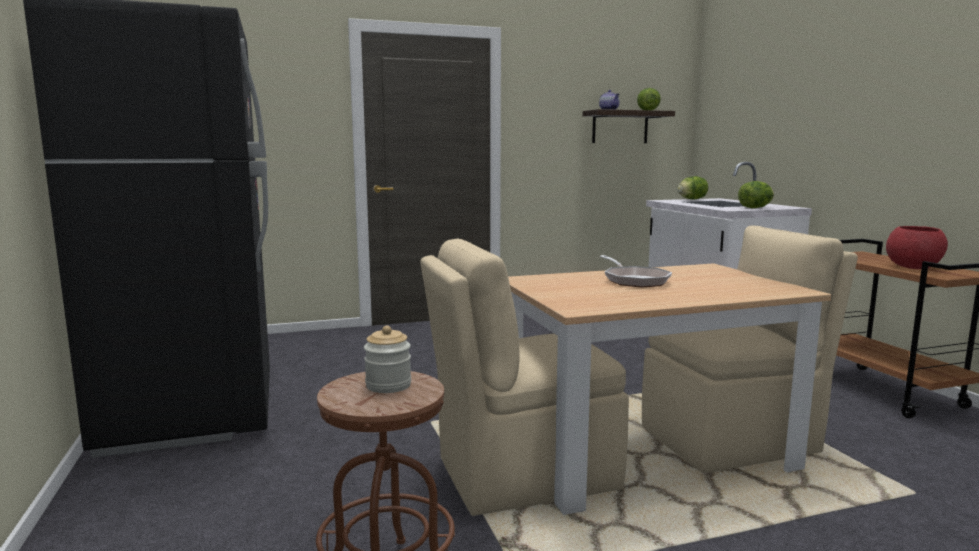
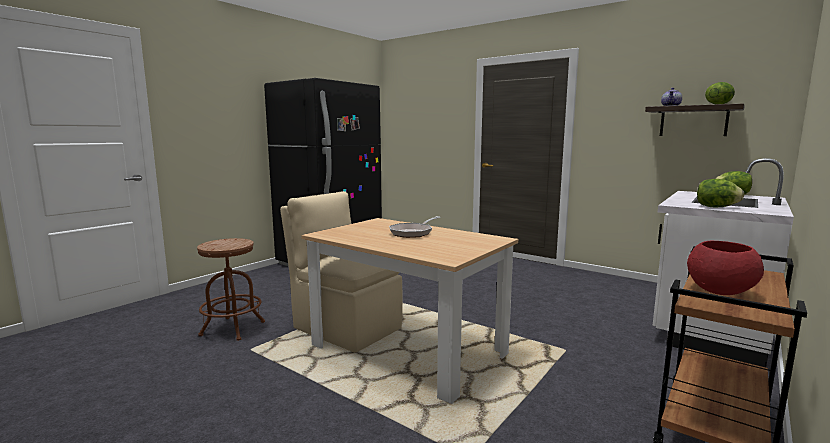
camera: 55 degrees right, 0 degrees up
(388, 385) = (231, 243): jar -> none
(733, 439) = (470, 373): beige chair -> none

